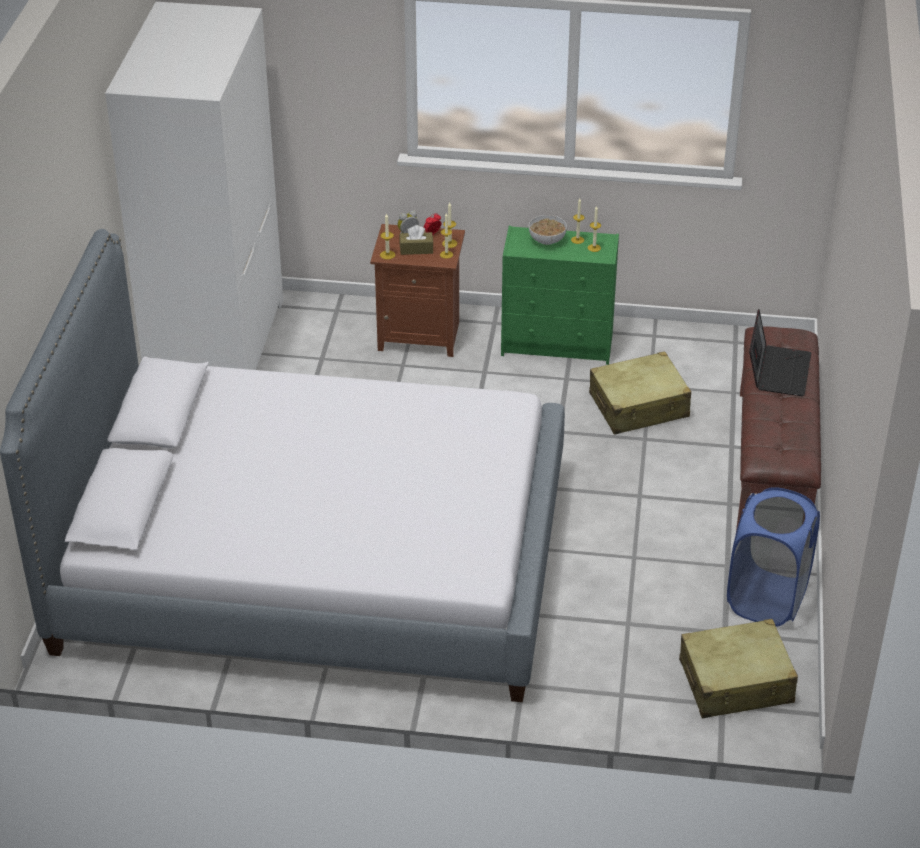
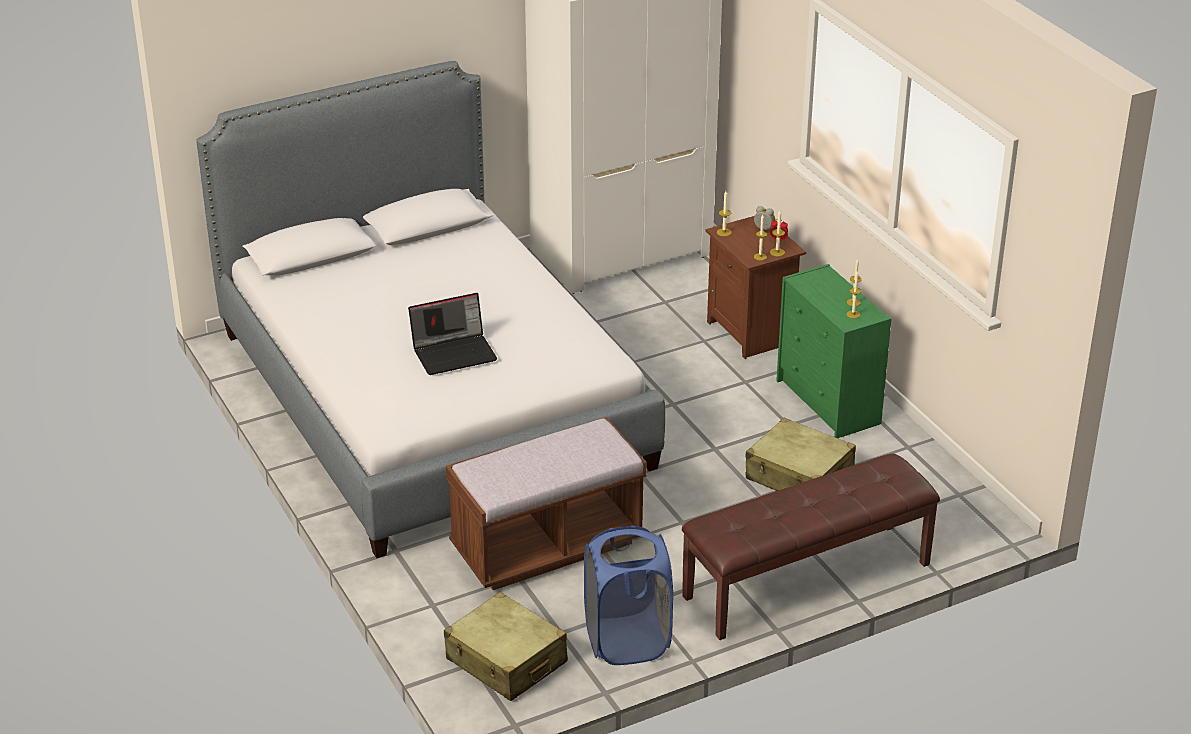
camera: 55 degrees right, 5 degrees down
(416, 249) = (749, 241): brown tissue box -> none
(547, 240) = (833, 288): bowl -> none
(601, 587) = (547, 546): none -> brown bench
(777, 370) = (845, 488): laptop -> laptop (454, 352)

